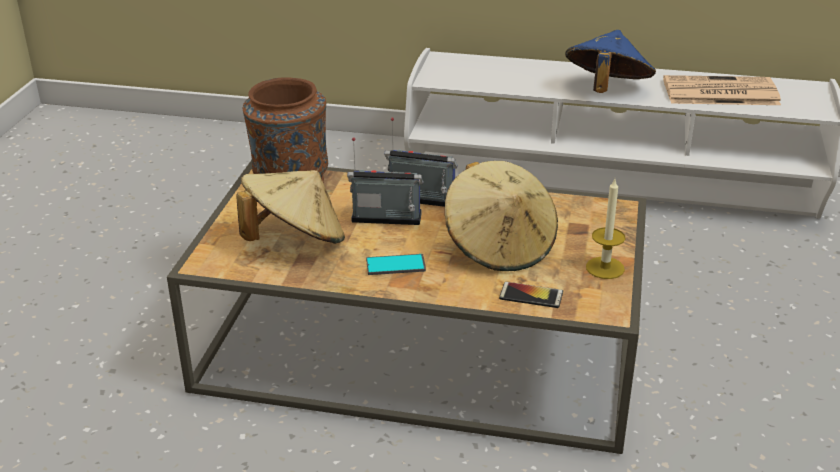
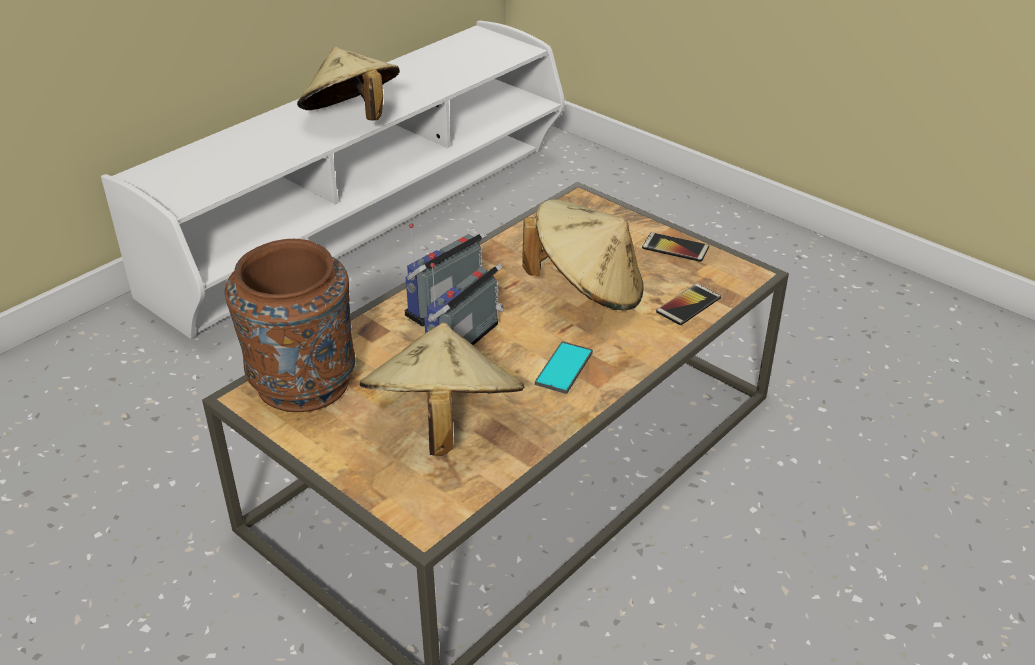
camera: 60 degrees left, 5 degrees up
(605, 268) = (675, 248): candle -> phone
(606, 90) = (352, 119): blue hat -> beige hat
(718, 92) = (432, 73): newspaper -> none

